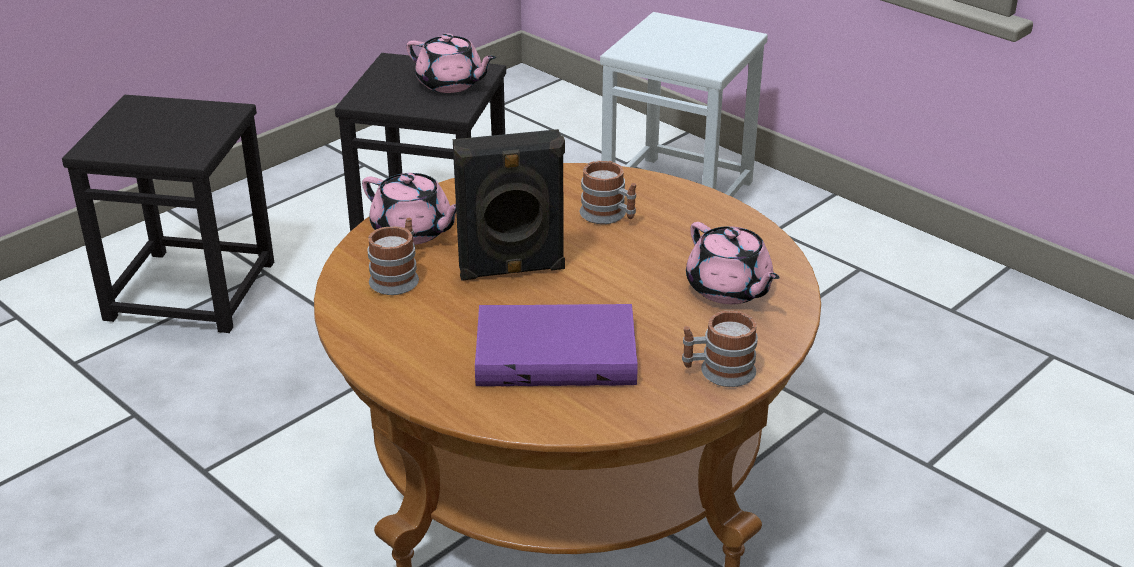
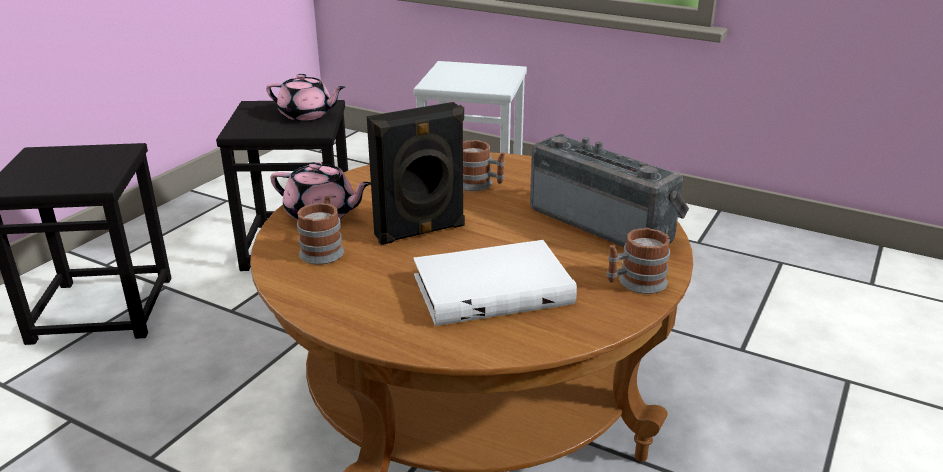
camera: 15 degrees left, 5 degrees down
(557, 352) = (492, 288): purple book -> white book
(729, 289) = (604, 223): pink teapot -> radio

